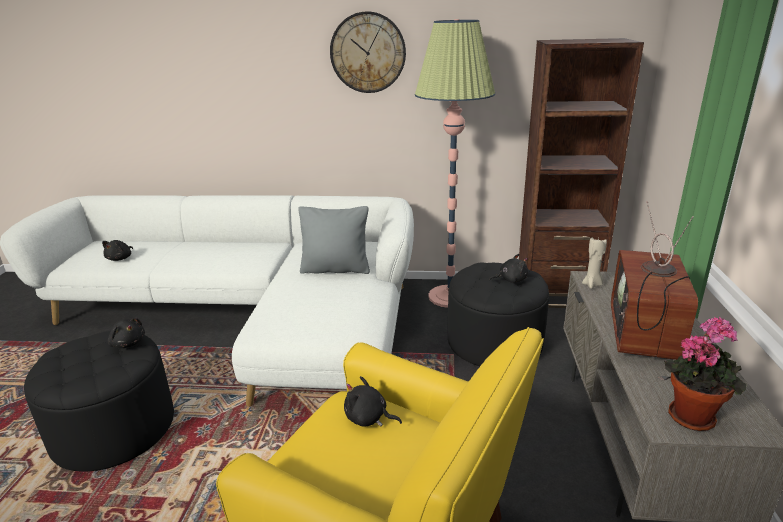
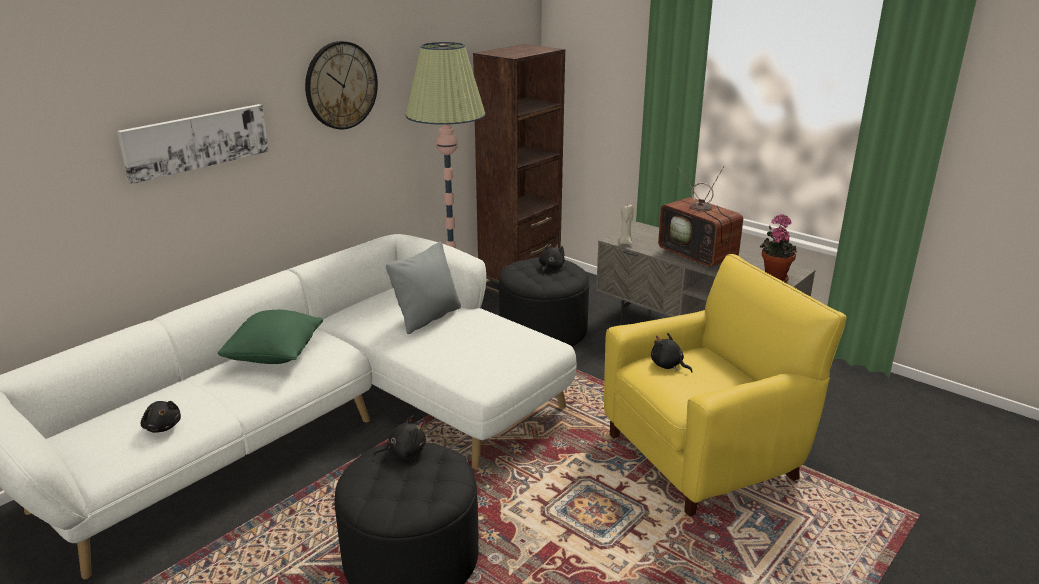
camera: 55 degrees left, 0 degrees up
(230, 250) = (275, 356): none -> green pillow
(233, 78) = (196, 141): none -> picture
(368, 418) = (668, 365): black plush toy -> black plush toy turned 75 degrees clockwise

